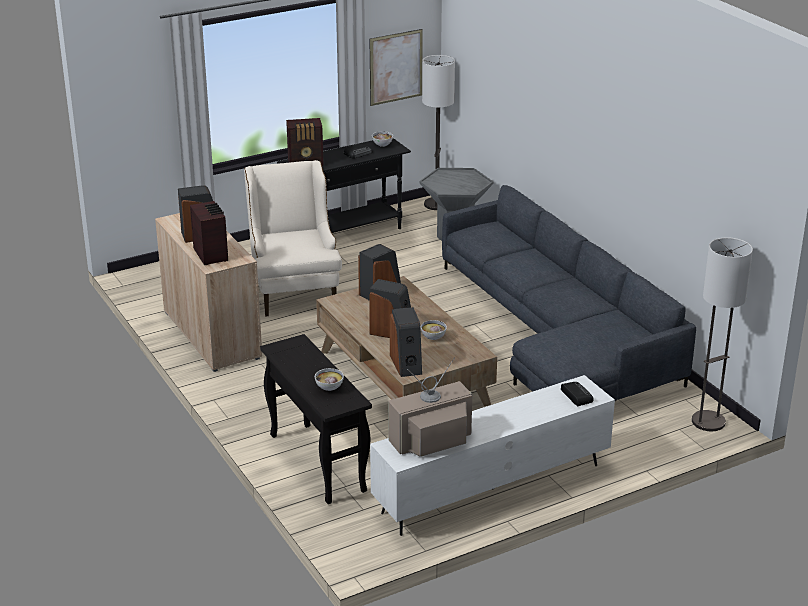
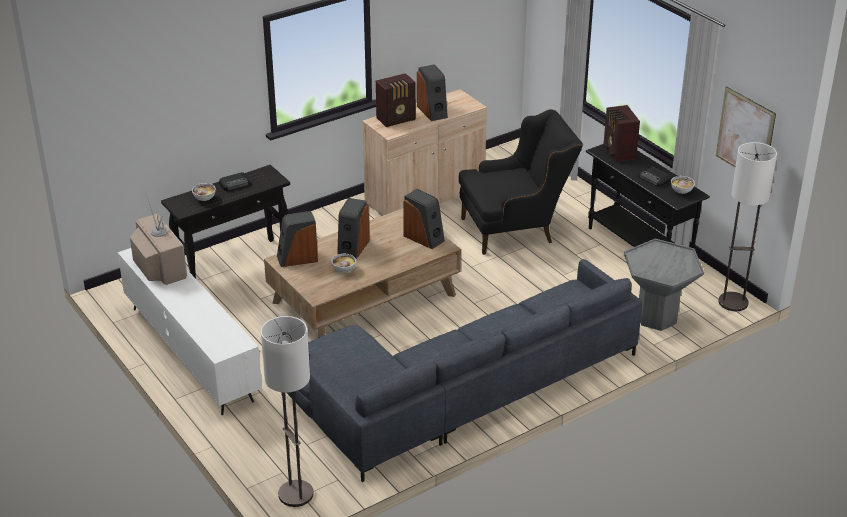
camera: 85 degrees right, 5 degrees up
(294, 288) = (516, 228): beige armchair -> black armchair
(576, 396) = (221, 341): radio -> radio (235, 184)

